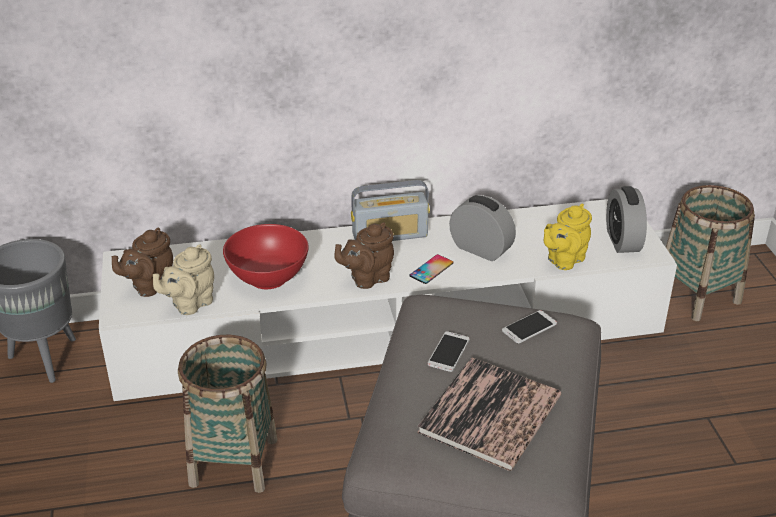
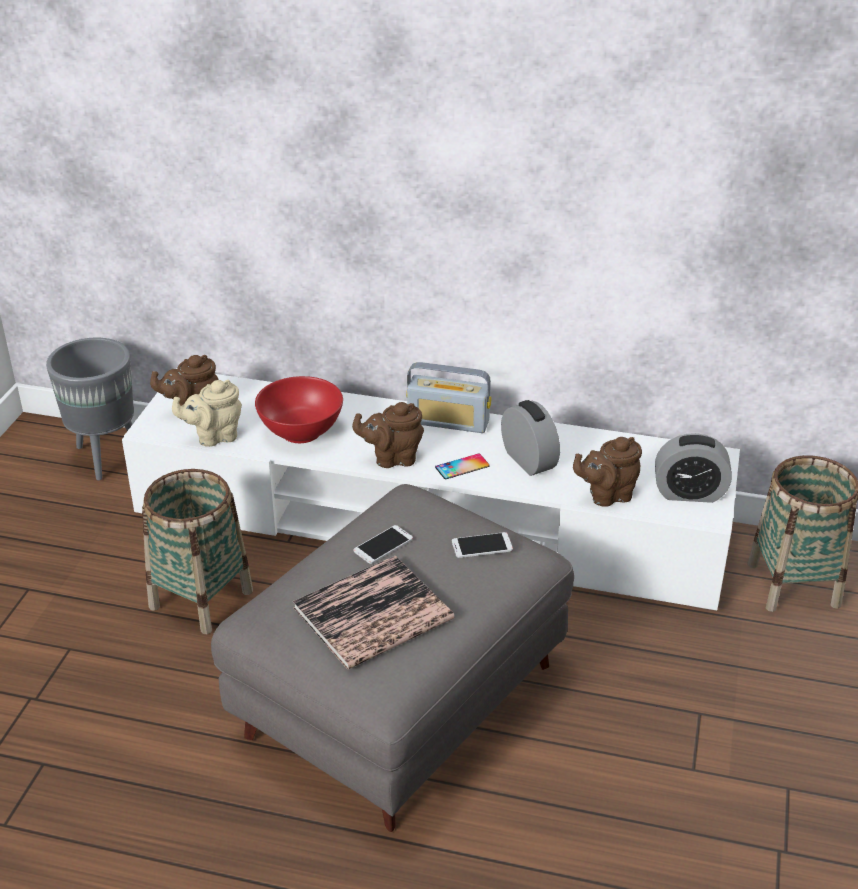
camera: 25 degrees right, 0 degrees up
(563, 260) = (606, 495): yellow teapot -> brown teapot
(622, 241) = (689, 493): alarm clock -> alarm clock turned 105 degrees counterclockwise

